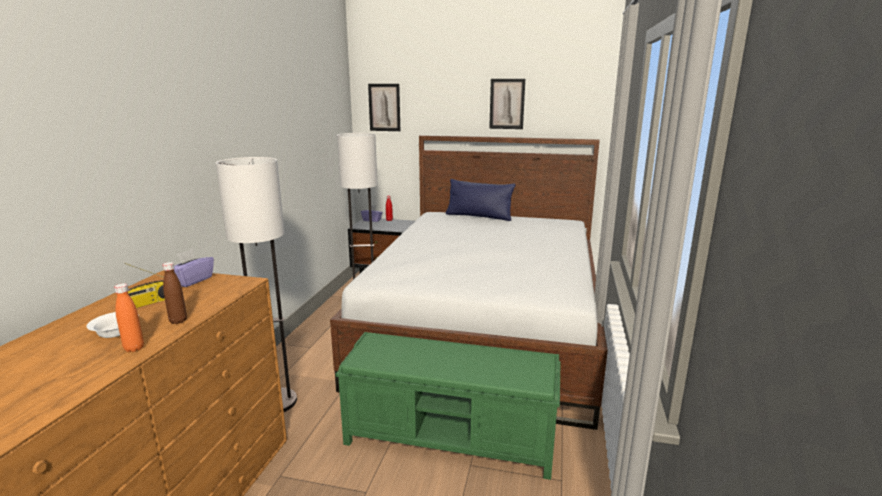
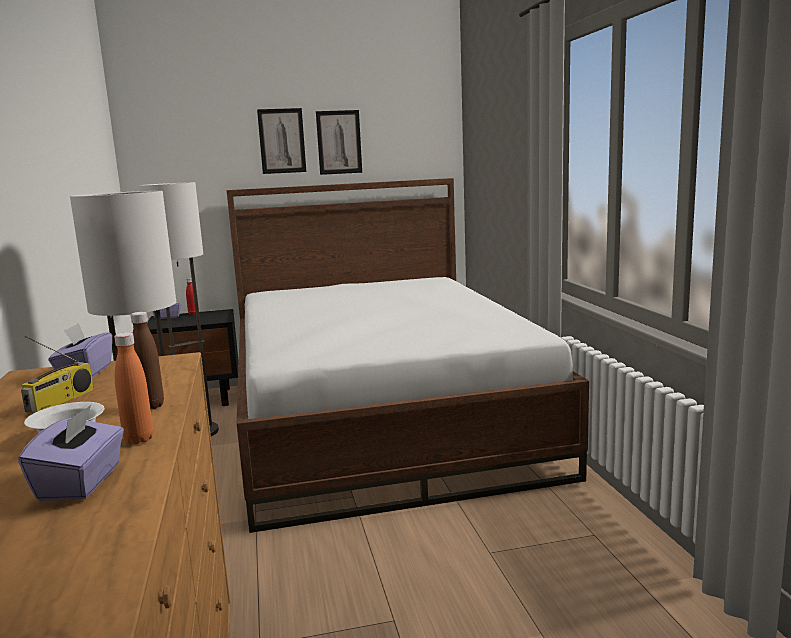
camera: 25 degrees left, 5 degrees down
(67, 374) = (81, 483): none -> purple tissue box
(384, 107) = (169, 156): picture -> picture (282, 141)
(451, 438) = (444, 534): green bench -> none
(479, 216) = (325, 288): blue pillow -> none

